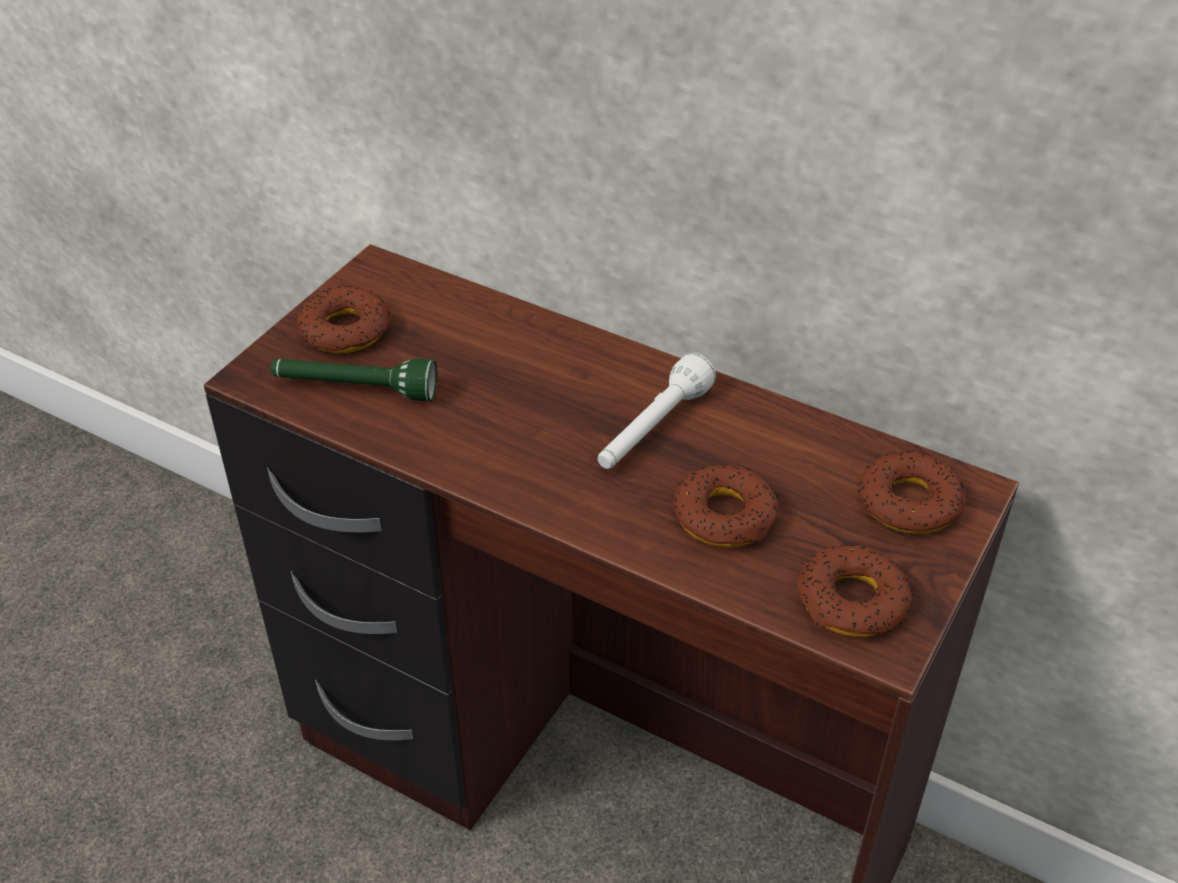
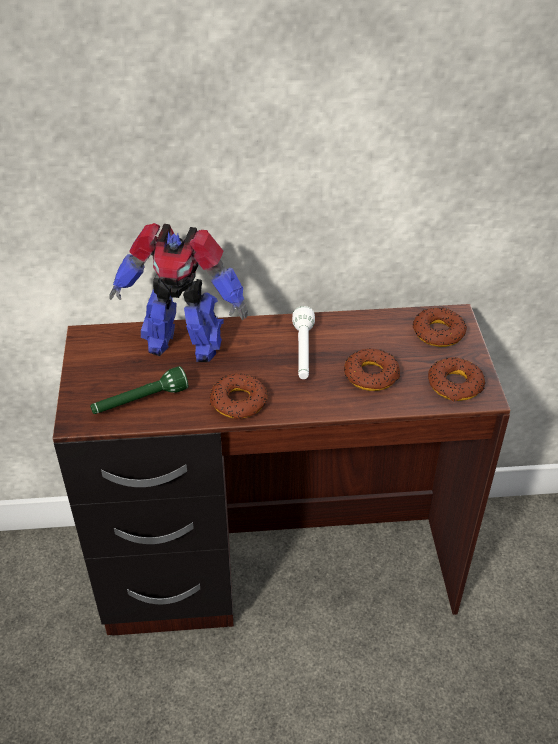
camera: 35 degrees left, 0 degrees up
(345, 330) = (102, 375): donut -> donut (238, 402)
(494, 335) = (183, 343): none -> toy robot

